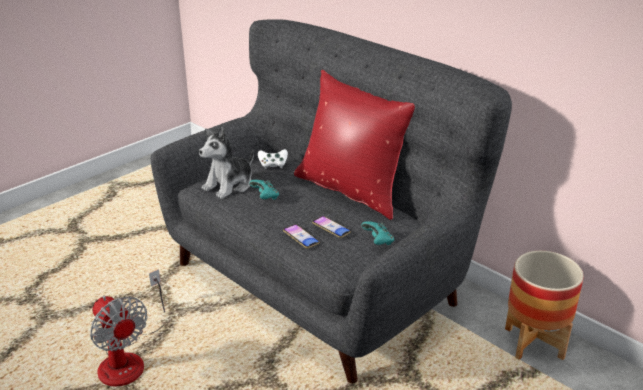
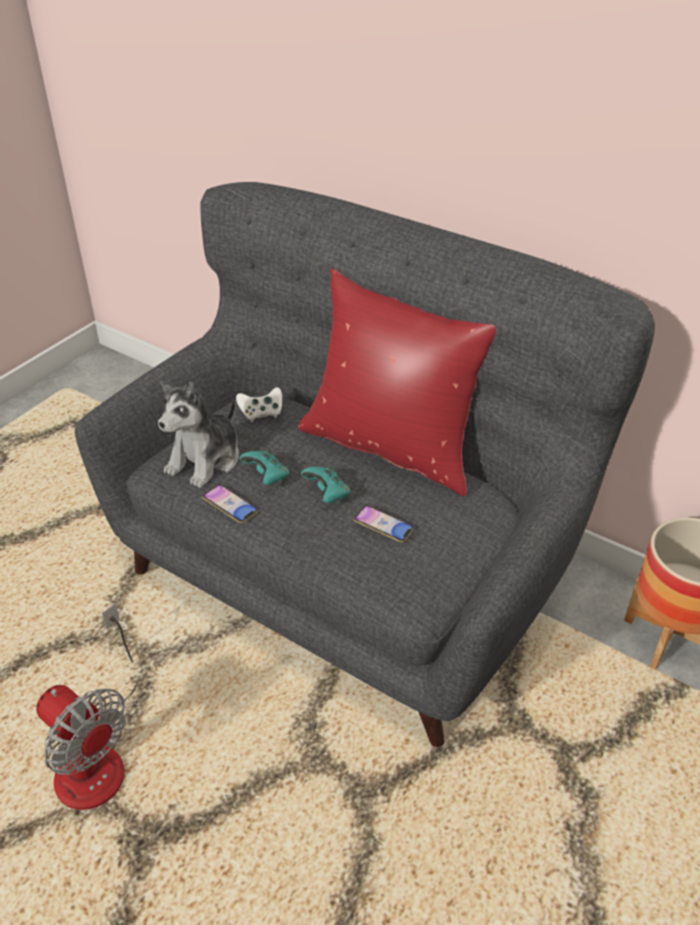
camera: 10 degrees left, 10 degrees up
(301, 238) = (343, 550): phone -> phone (230, 506)
(378, 241) = (457, 539): turquoise game controller -> turquoise game controller (327, 494)

